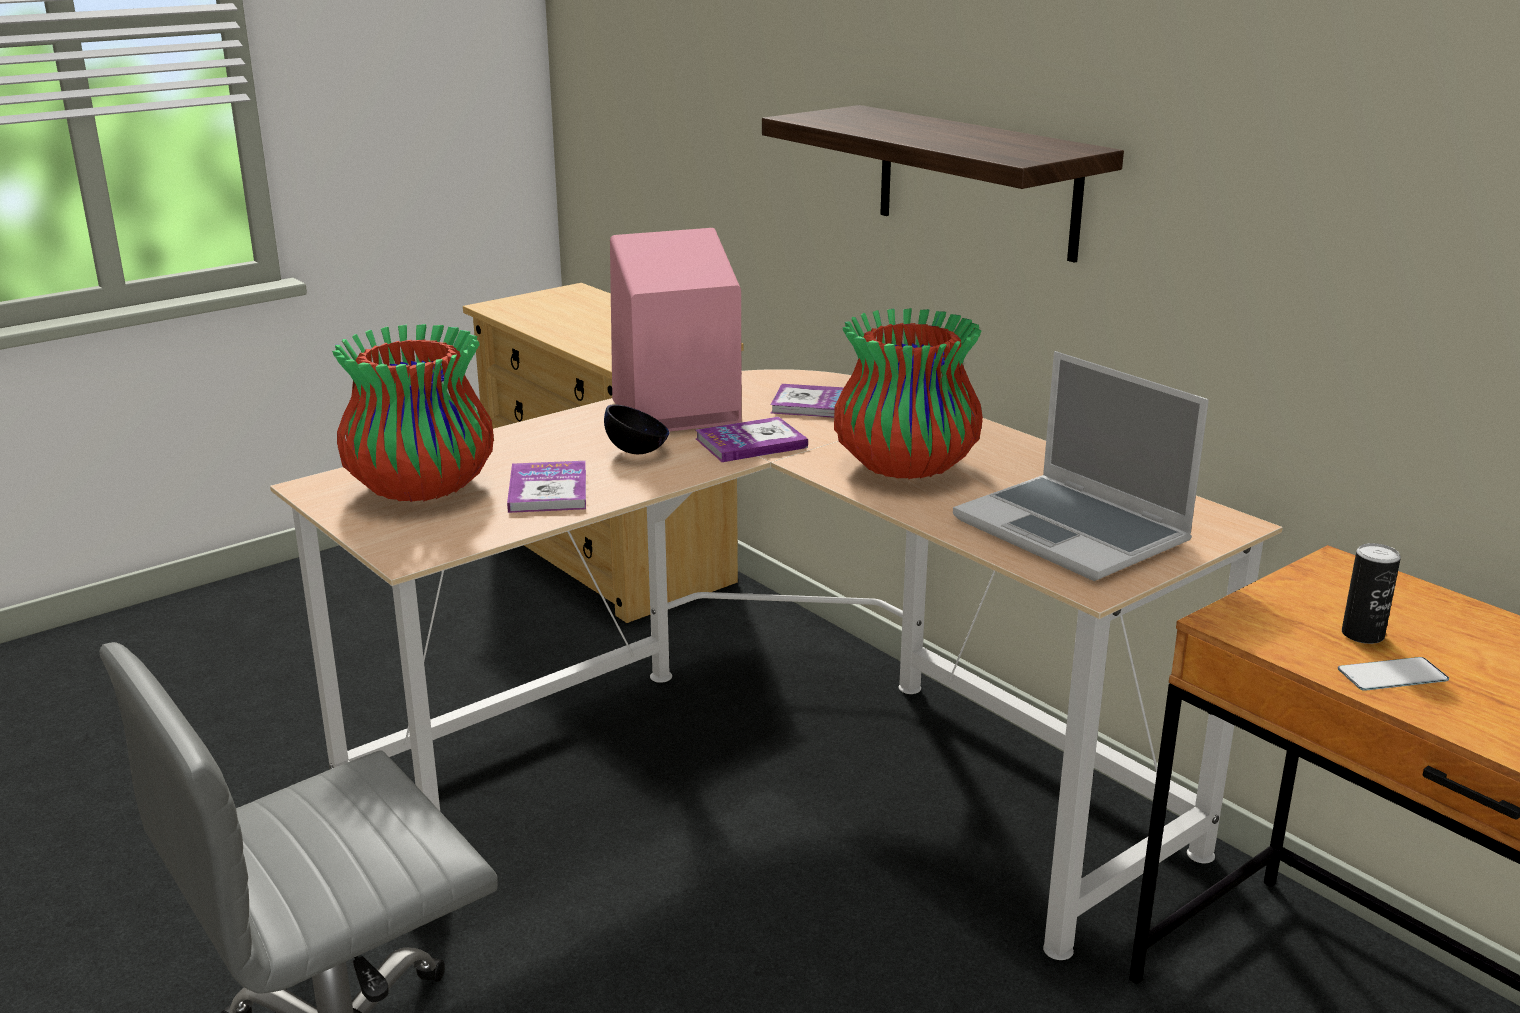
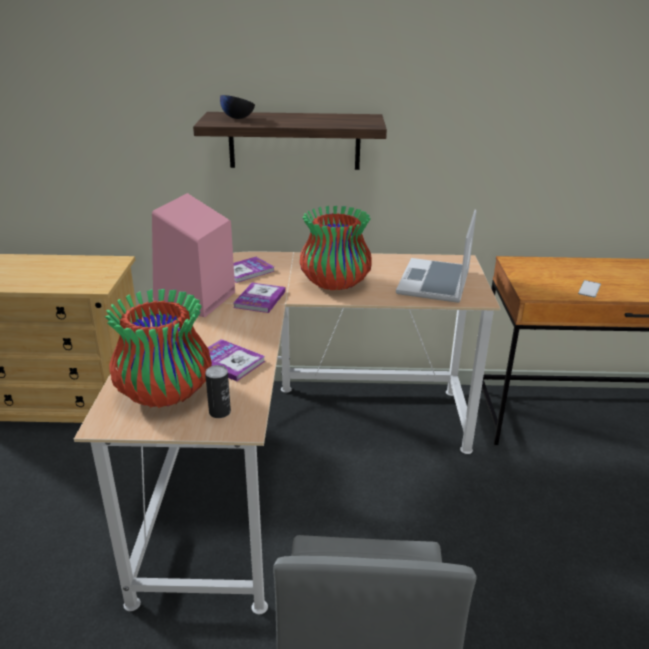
camera: 50 degrees left, 5 degrees up
(637, 452) = (223, 325): black bowl -> black bowl (238, 118)
(1074, 531) = (435, 283): laptop -> laptop turned 105 degrees clockwise
(1362, 635) = (560, 280): can -> can (219, 412)

